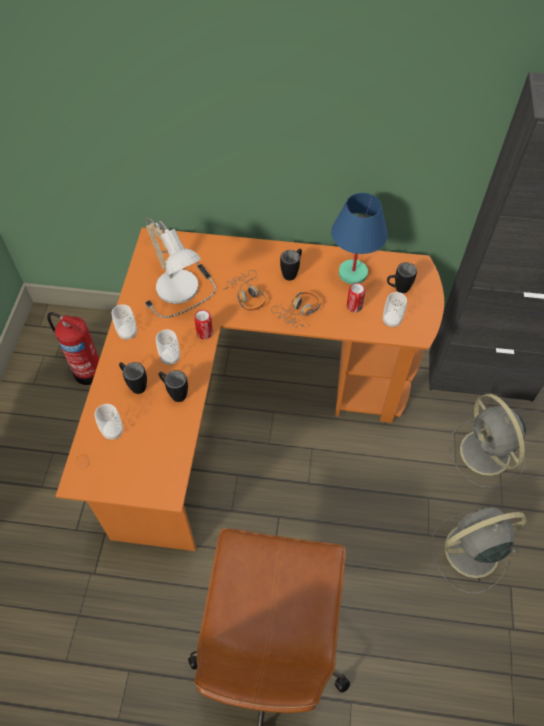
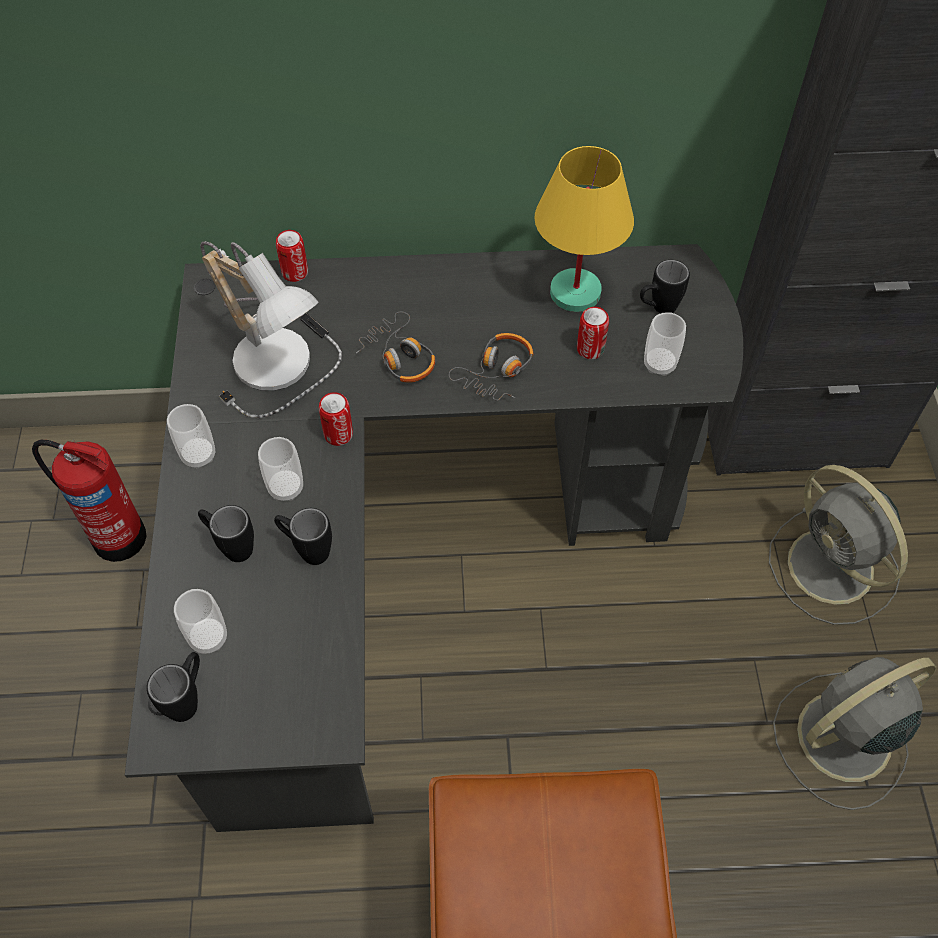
camera: 10 degrees left, 0 degrees up
(200, 240) = (295, 272): none -> can
(244, 407) = (409, 555): orange desk -> black desk
(292, 272) = (470, 305): black mug -> black mug (188, 698)
(352, 274) = (575, 293): blue table lamp -> yellow table lamp

